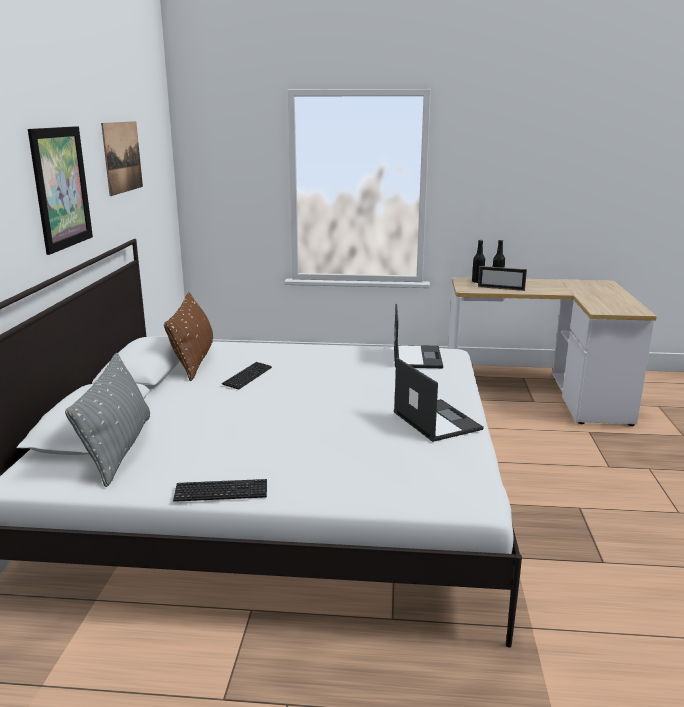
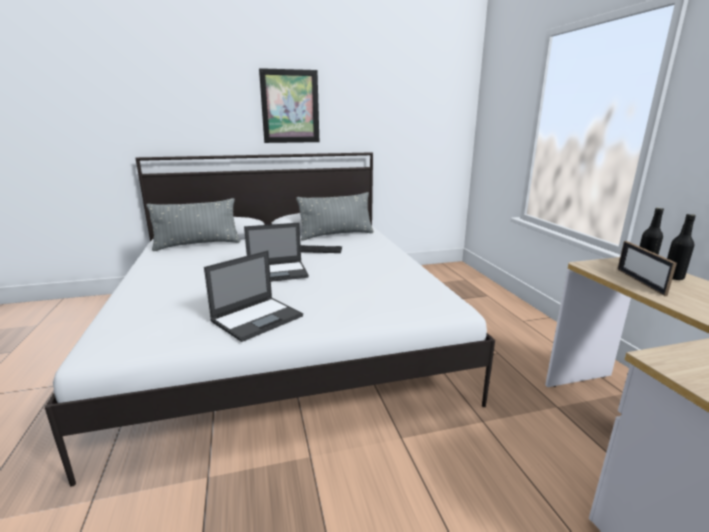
camera: 70 degrees right, 0 degrees up
(122, 157) = (380, 95): picture -> none
(193, 360) = (336, 235): brown pillow -> grey pillow
(221, 492) = (138, 272): keyboard -> none
(417, 357) = (417, 294): laptop -> laptop (278, 272)

